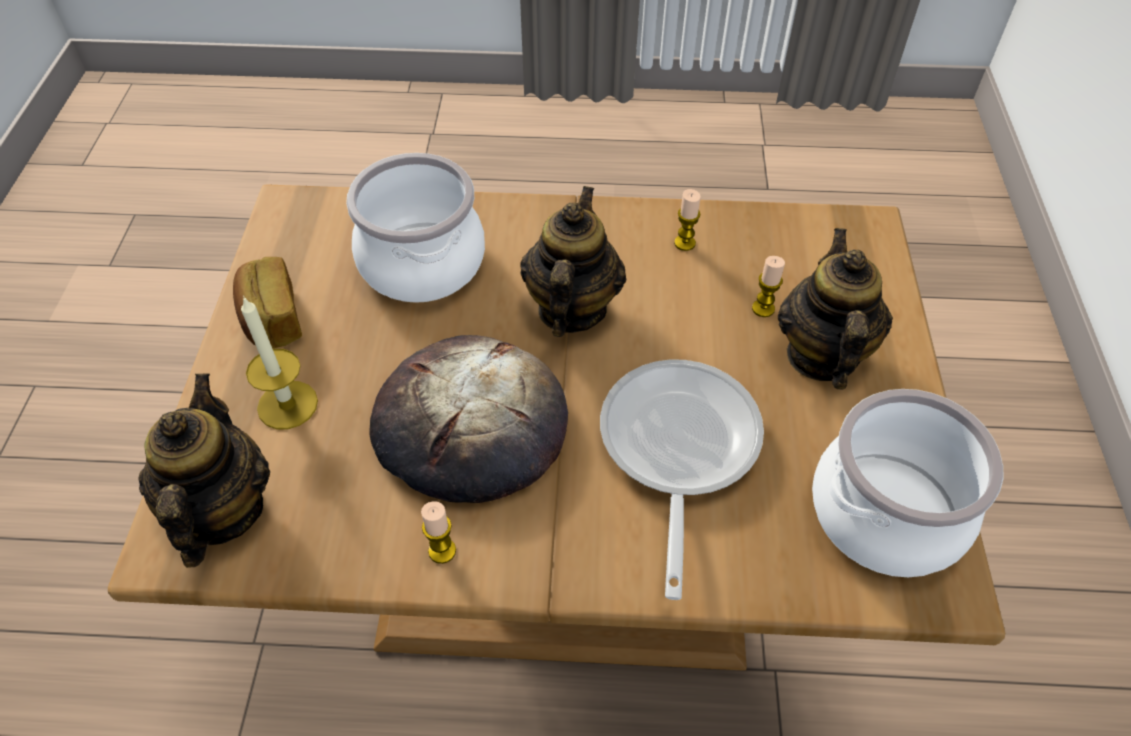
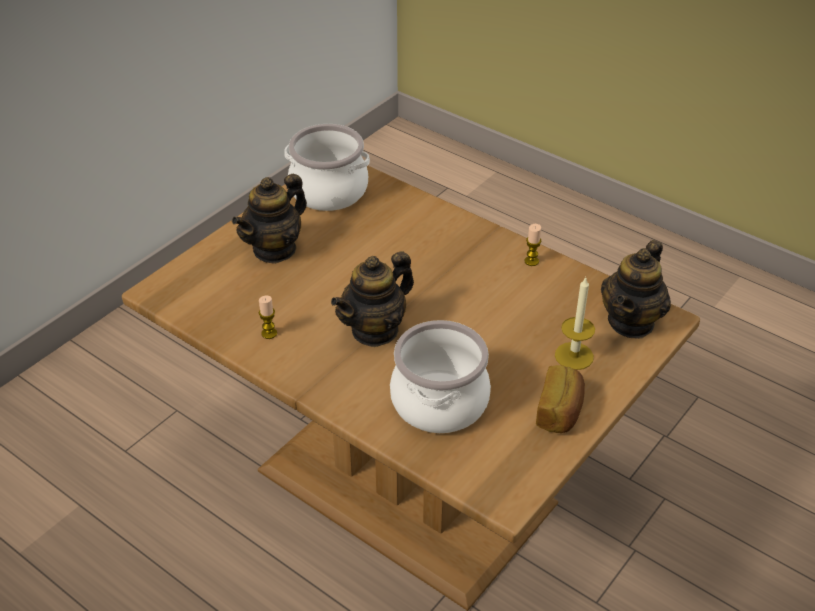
camera: 145 degrees left, 10 degrees down
(469, 425) = (481, 301): bread -> none
(676, 450) = (390, 247): frying pan -> none
(763, 308) = (273, 281): candle -> none

